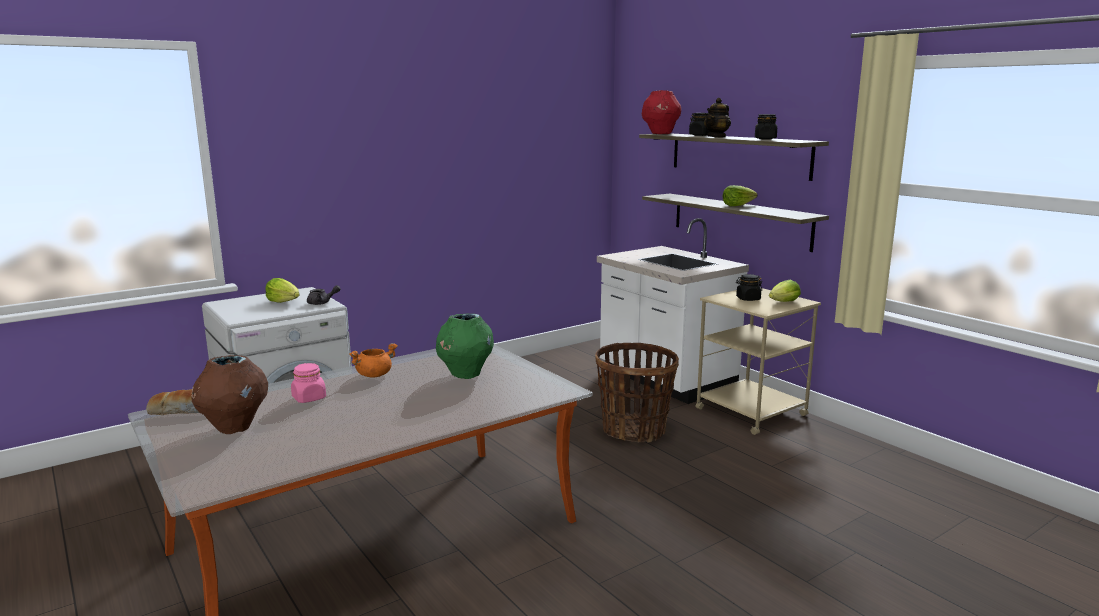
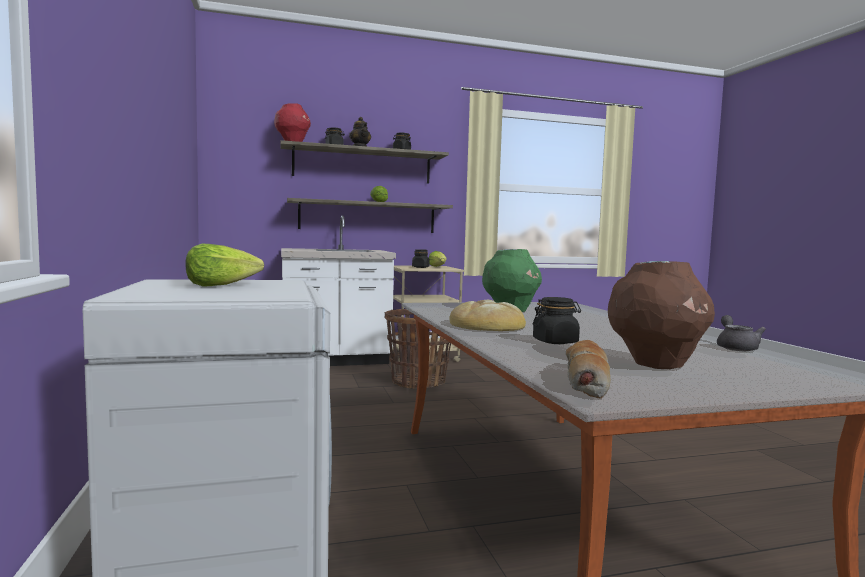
camera: 70 degrees left, 10 degrees down
(309, 398) = (555, 342): pink jar -> black jar
(322, 303) = (269, 281): grey teapot -> grey teapot (736, 347)
(374, 375) = (488, 325): orange cooking pot -> bread

